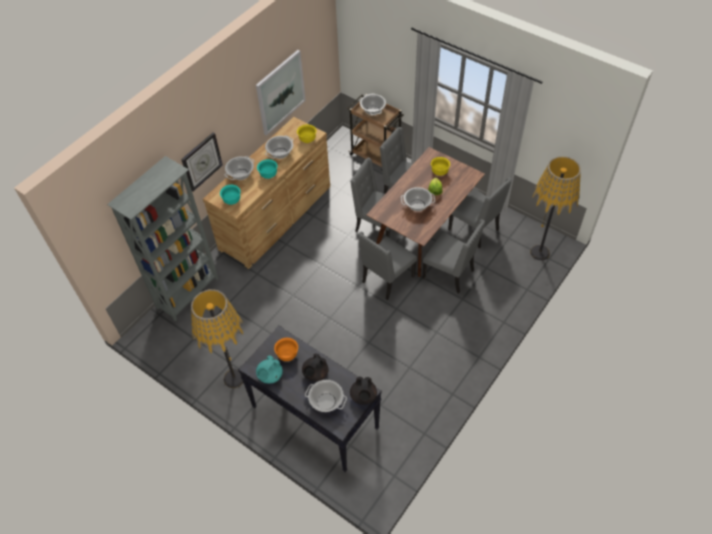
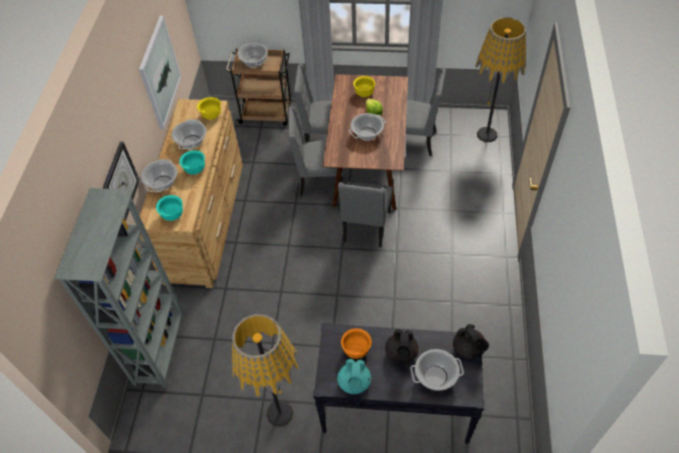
camera: 30 degrees left, 0 degrees up
(450, 274) = (422, 193): grey chair -> none

